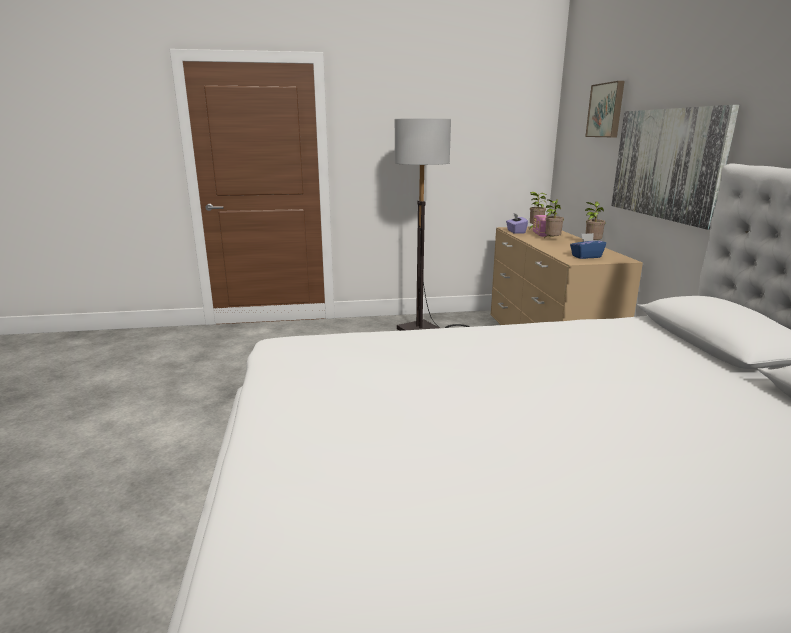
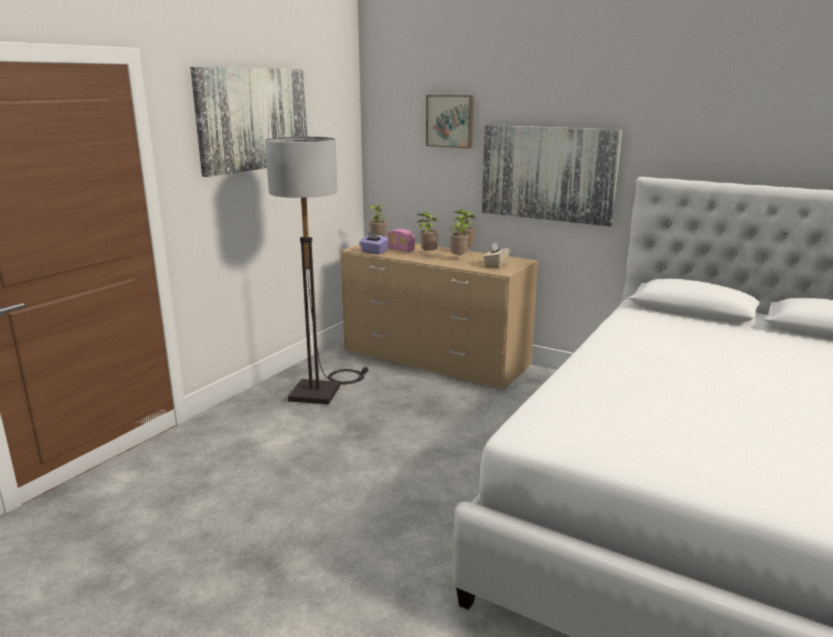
camera: 50 degrees left, 0 degrees up
(424, 107) = (254, 119): none -> picture
(568, 247) = (459, 258): none -> potted plant
(586, 256) = (495, 265): blue tissue box -> beige tissue box

